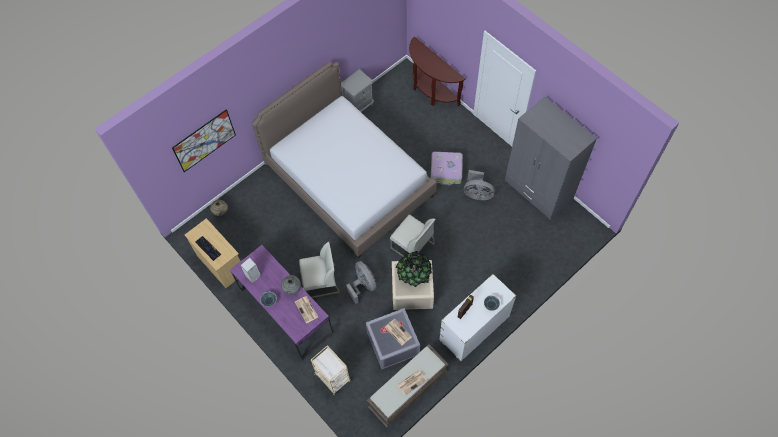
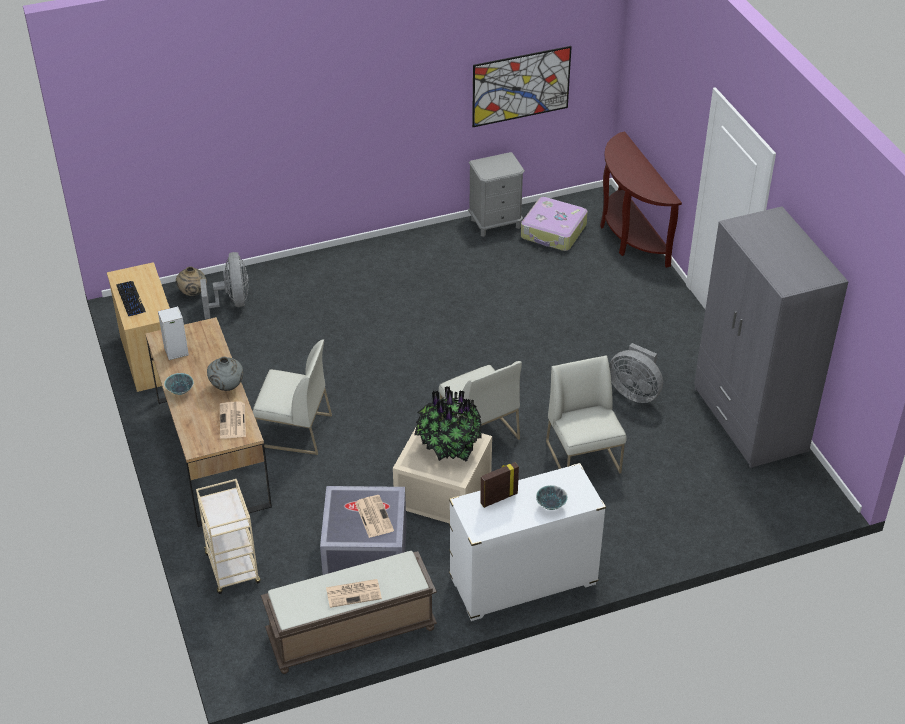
camera: 20 degrees right, 20 degrees down
(204, 140) = (198, 133): picture -> picture (521, 86)
(285, 311) = (213, 452): purple desk -> brown desk
(349, 180) = (423, 312): bed -> none
(363, 285) = (362, 457): grey fan -> grey fan (232, 302)
(446, 171) = (597, 346): suitcase -> suitcase (553, 232)
(470, 243) = (584, 457): none -> white chair

